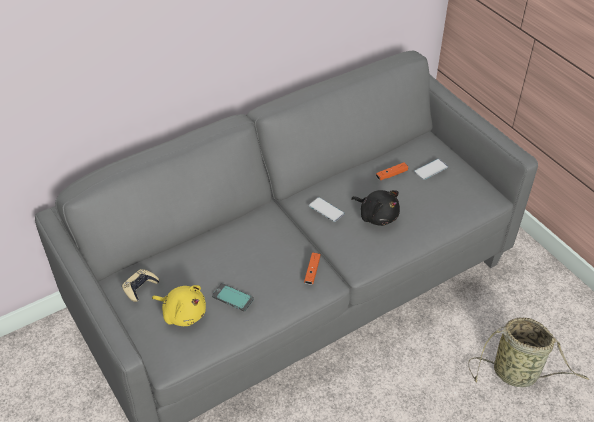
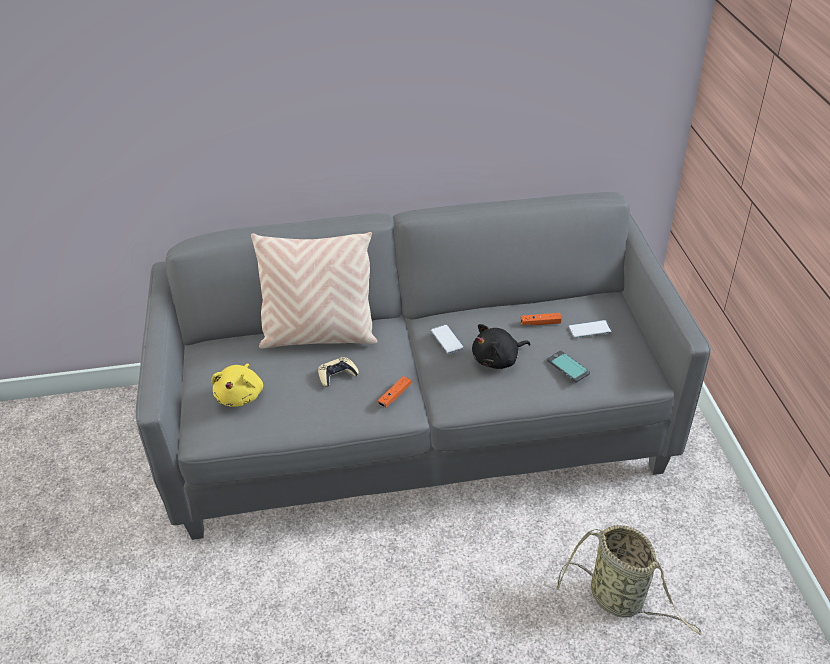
camera: 25 degrees right, 5 degrees down
(140, 287) = (216, 360): beige game controller -> beige game controller (337, 375)
(183, 313) = (240, 395): yellow plush toy -> yellow plush toy turned 45 degrees clockwise
(218, 238) = (319, 336): none -> beige pillow
(232, 298) = (296, 396): phone -> phone (568, 367)
(377, 215) = (498, 360): black plush toy -> black plush toy turned 90 degrees clockwise

